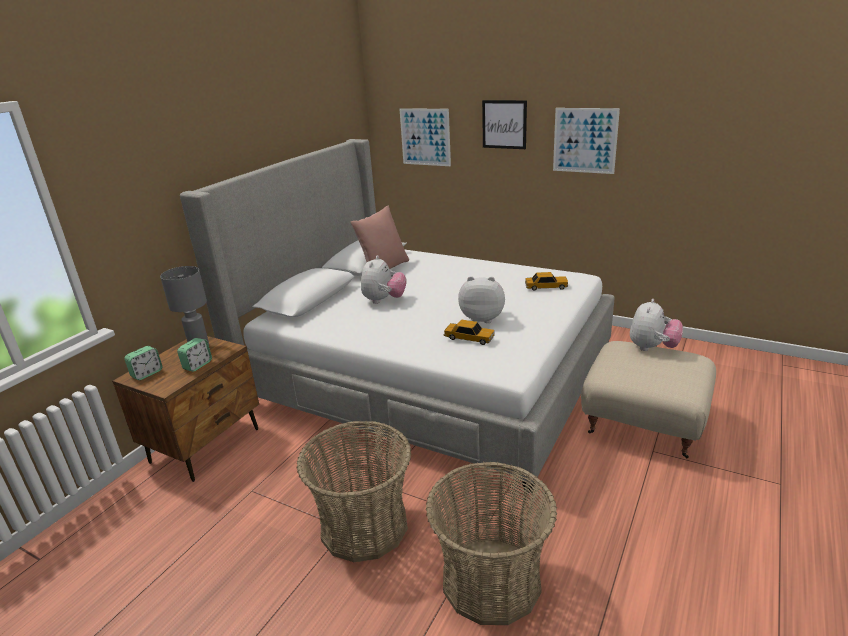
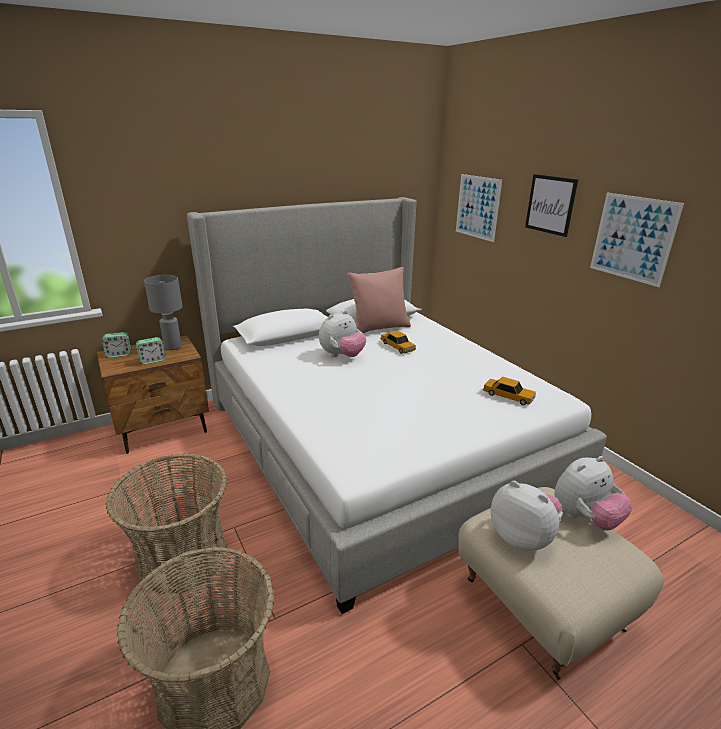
camera: 30 degrees right, 0 degrees up
(469, 338) = (360, 420): toy car -> toy car (397, 346)
(482, 318) = (400, 405): plush toy -> plush toy (522, 537)

